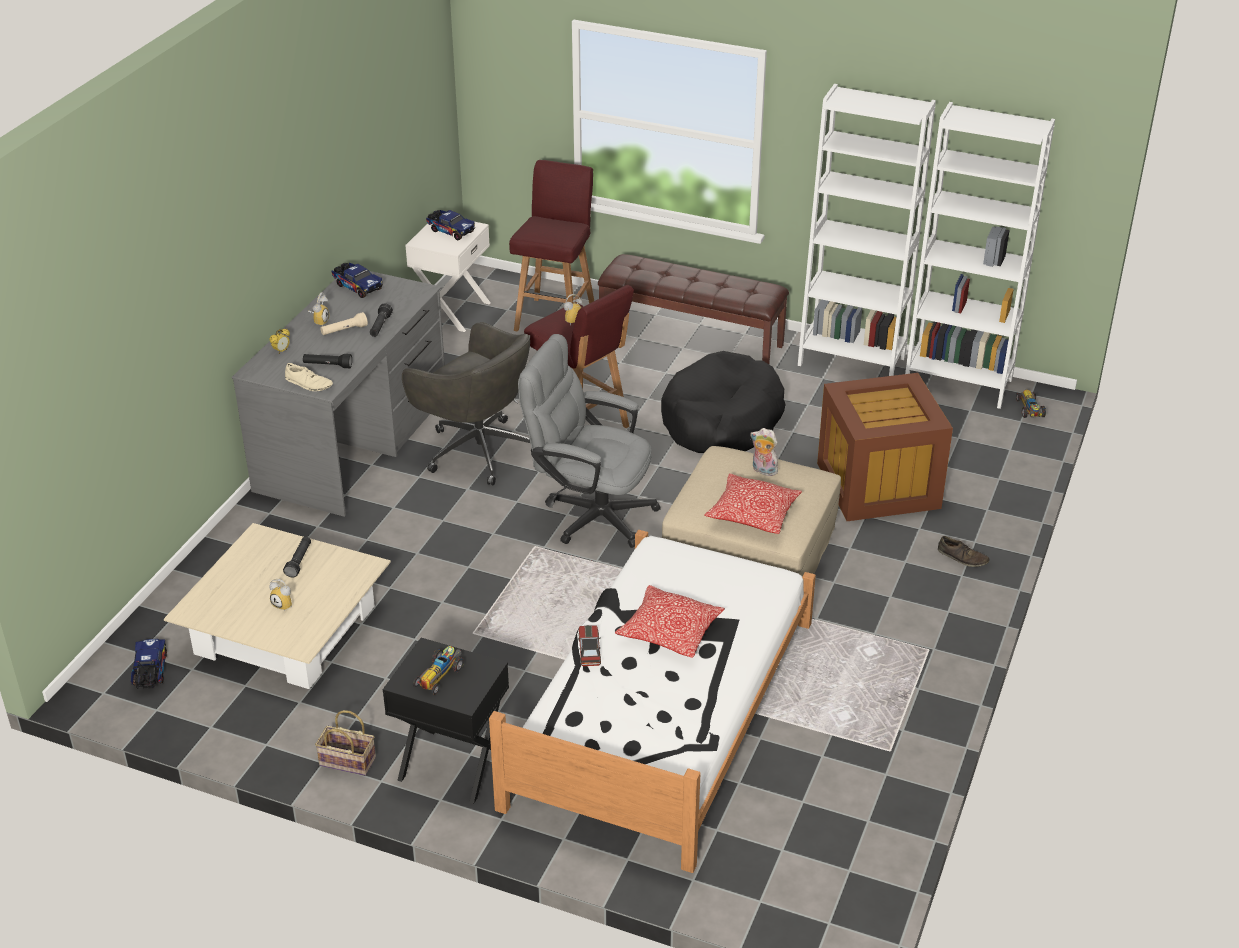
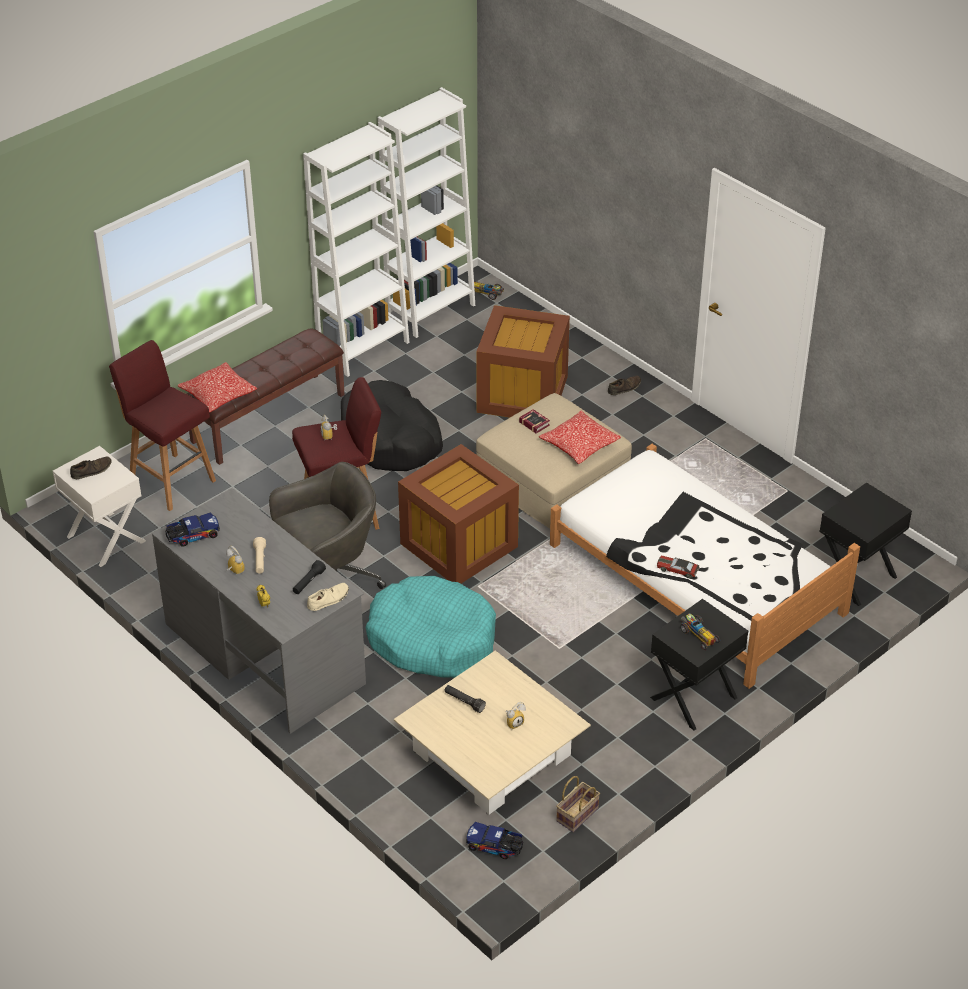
camera: 65 degrees left, 5 degrees up
(346, 762) = (661, 753): basket -> basket (577, 816)
(380, 327) = (270, 538): black flashlight -> none
(433, 540) = (432, 639): none -> turquoise dog bed
(450, 231) = (91, 470): toy truck -> brown shoe
(590, 513) = (457, 545): grey office chair -> brown storage box
(669, 632) = (677, 527): pillow -> pillow (218, 395)
(763, 471) = (534, 423): plush toy -> book
(769, 864) = (856, 577): none -> black nightstand

